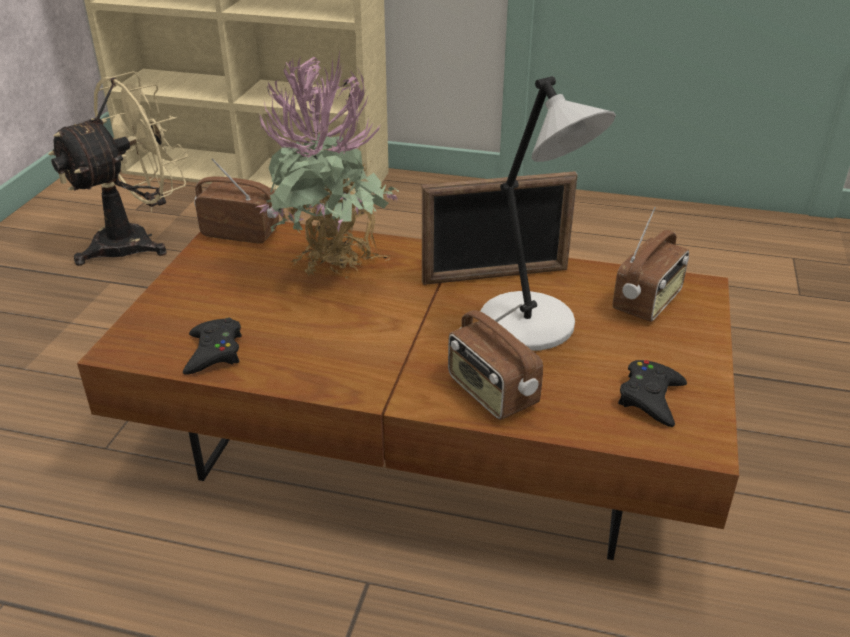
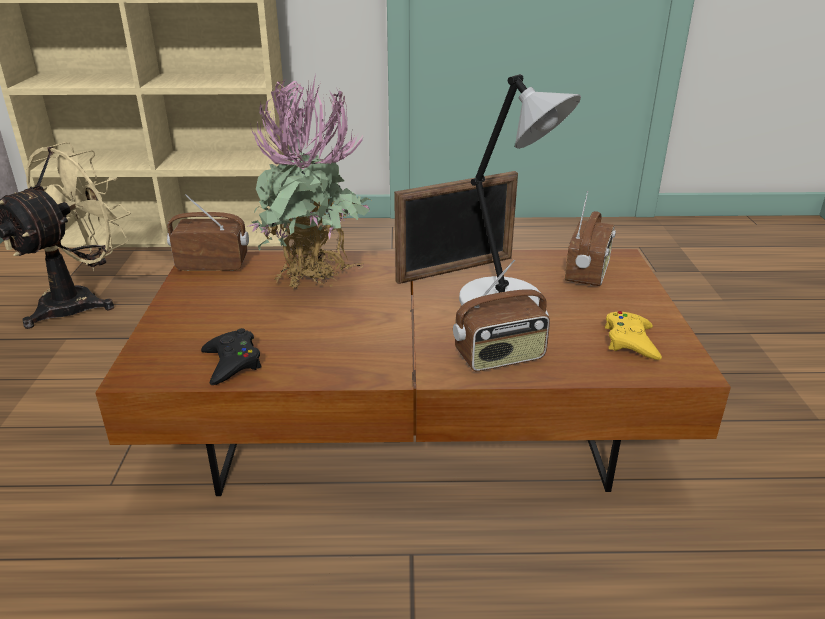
camera: 15 degrees left, 5 degrees down
(491, 393) = (500, 357): radio -> radio turned 60 degrees counterclockwise
(651, 398) = (630, 341): black game controller -> yellow game controller

